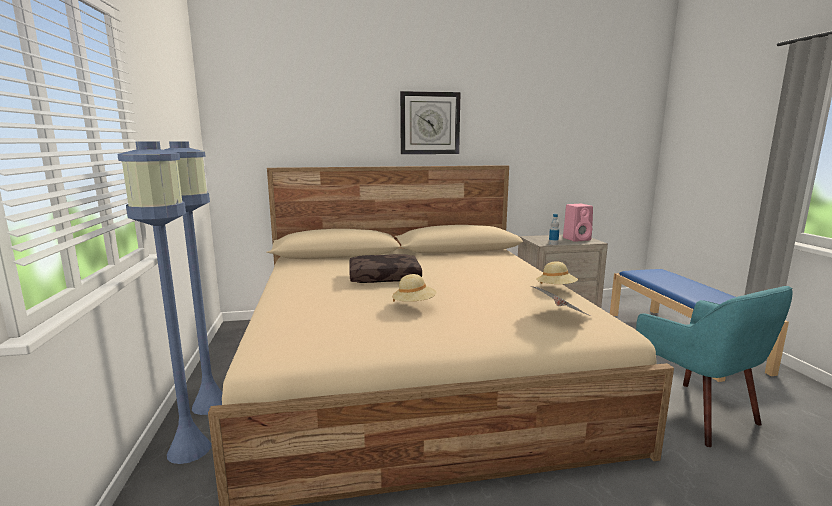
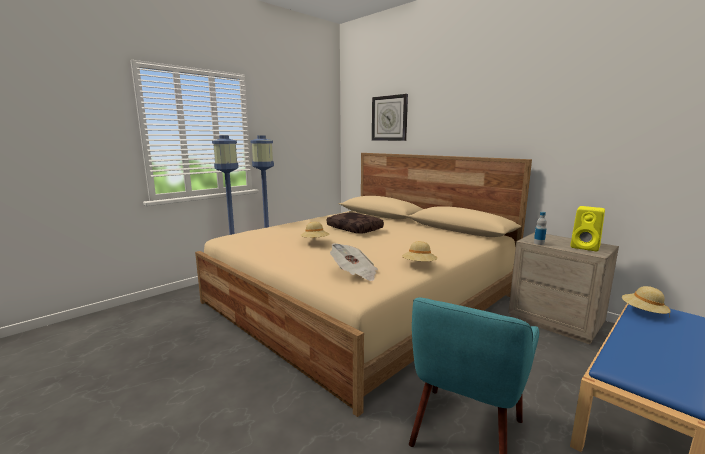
camera: 55 degrees right, 0 degrees up
(430, 123) = (465, 120): wall clock -> wall clock (389, 118)
(577, 239) = (586, 247): pink speaker -> yellow speaker
(647, 276) = (643, 312): none -> beige hat

